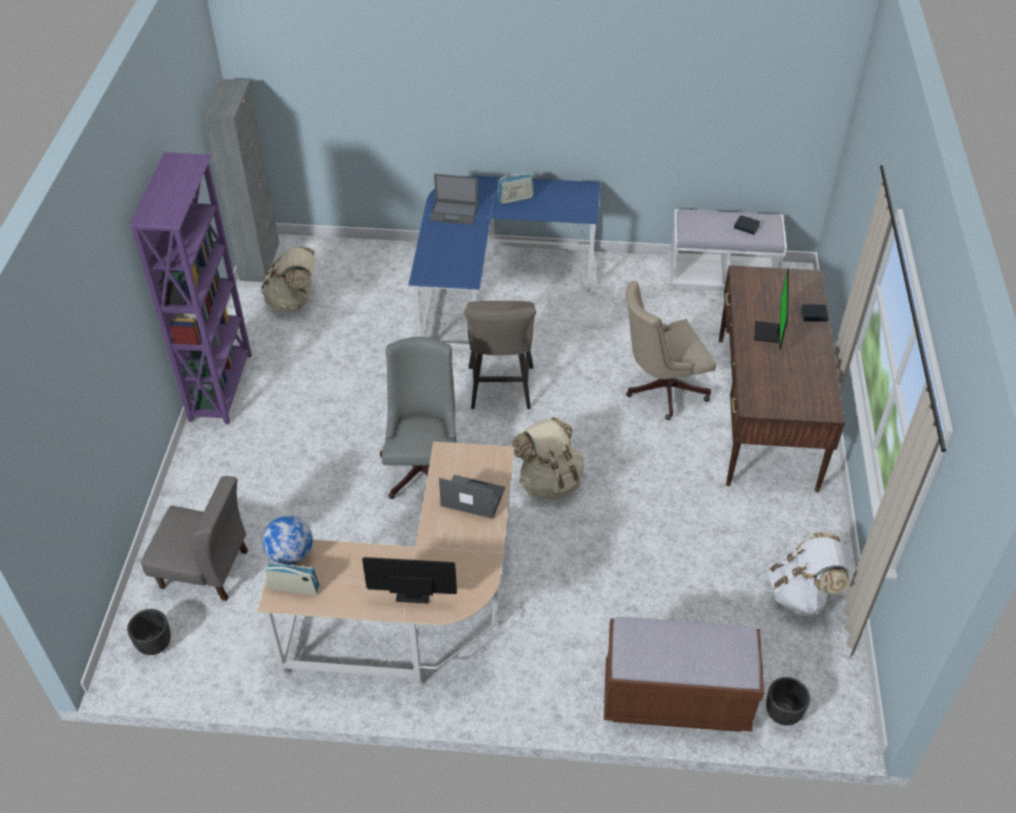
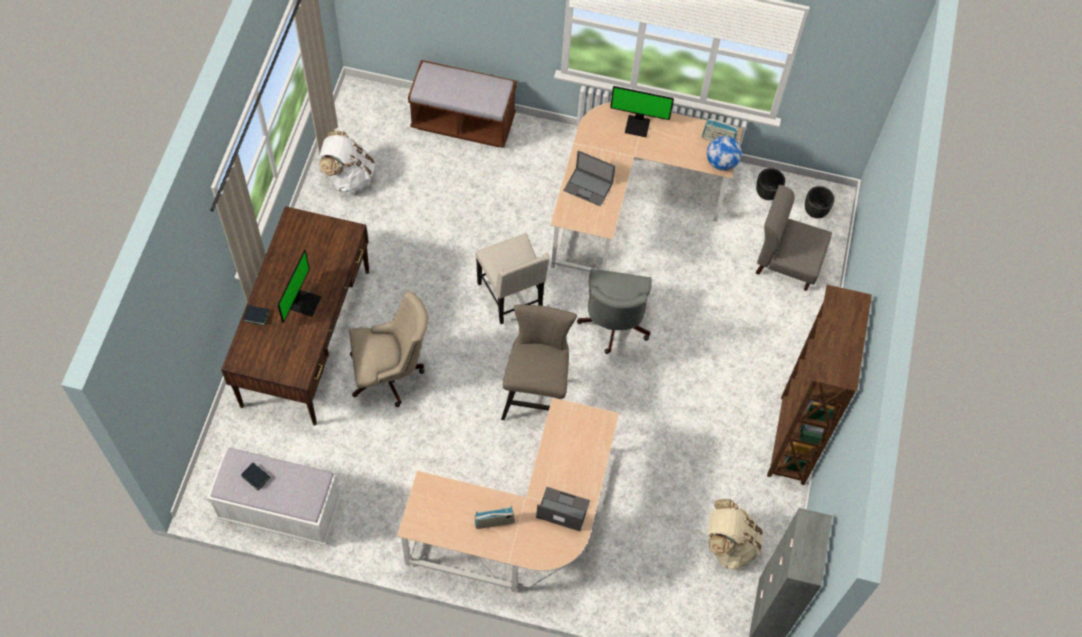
camera: 175 degrees left, 15 degrees up
(222, 387) = (791, 440): purple bookcase -> brown bookcase
(492, 290) = (522, 528): blue desk -> beige desk
(549, 481) = (511, 296): beige backpack -> beige chair
(782, 713) = (397, 105): black planter -> black planter (767, 193)

